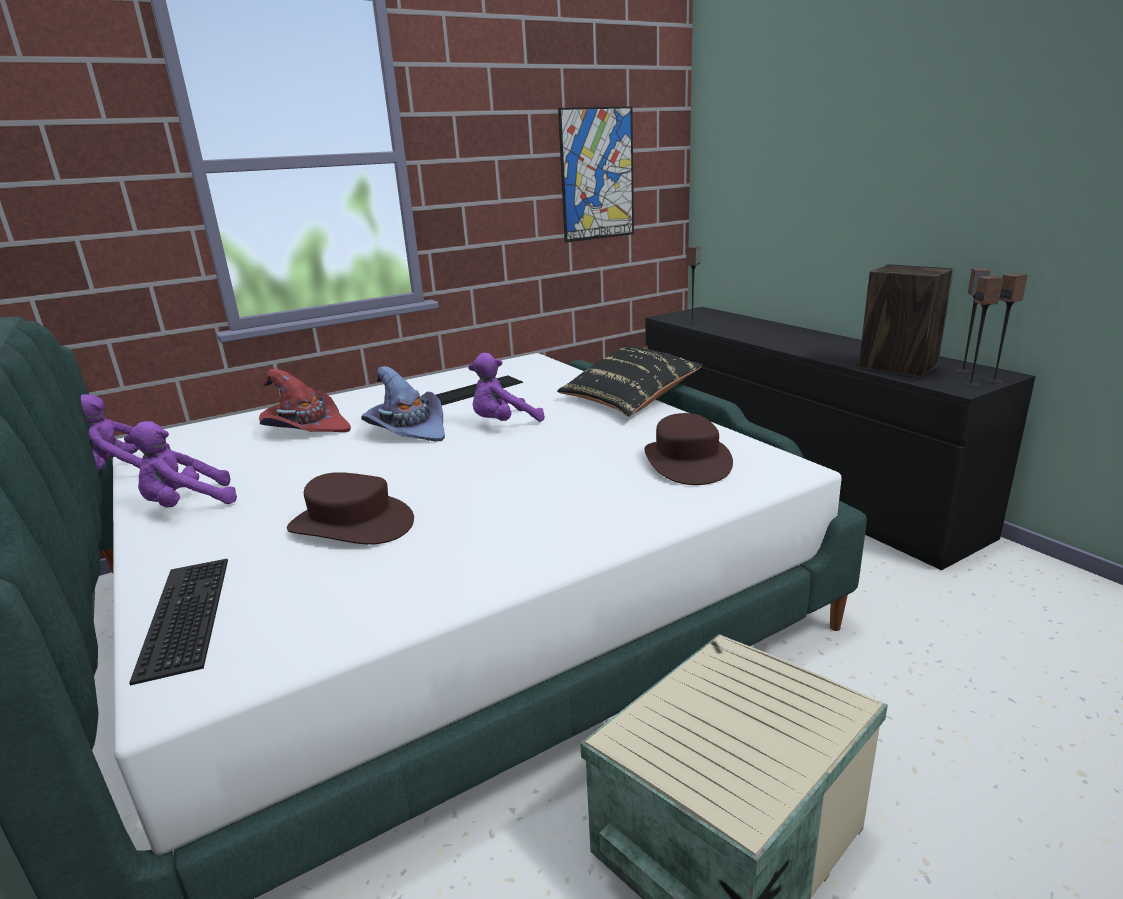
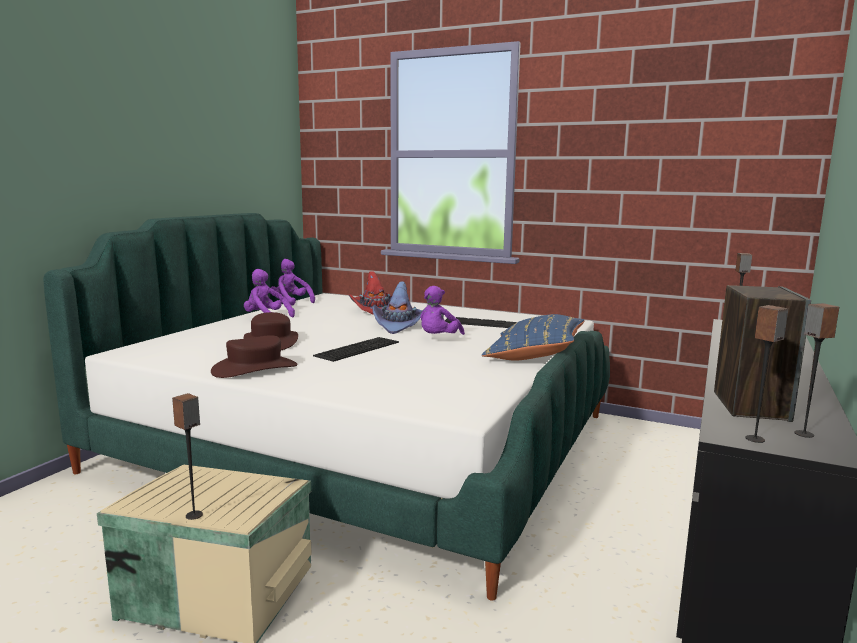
camera: 55 degrees right, 10 degrees down
(181, 614) = (174, 340): keyboard -> keyboard (357, 348)
(503, 423) = (438, 339): purple plush toy -> purple plush toy turned 90 degrees counterclockwise
(597, 174) = (693, 177): picture -> none
(629, 400) = (534, 356): black pillow -> blue pillow
(686, 461) = (437, 386): brown hat -> brown hat (255, 368)
(994, 381) = (794, 449): speaker -> speaker (194, 515)

